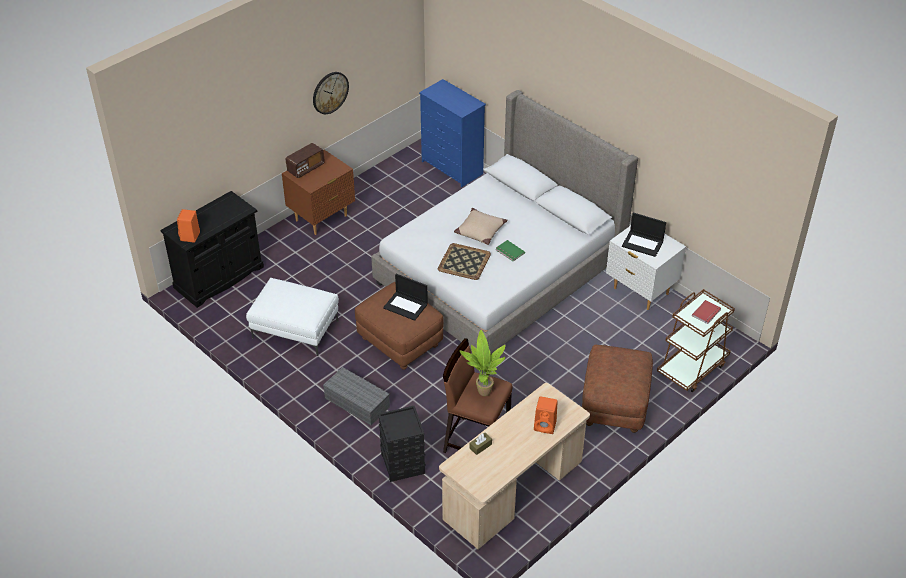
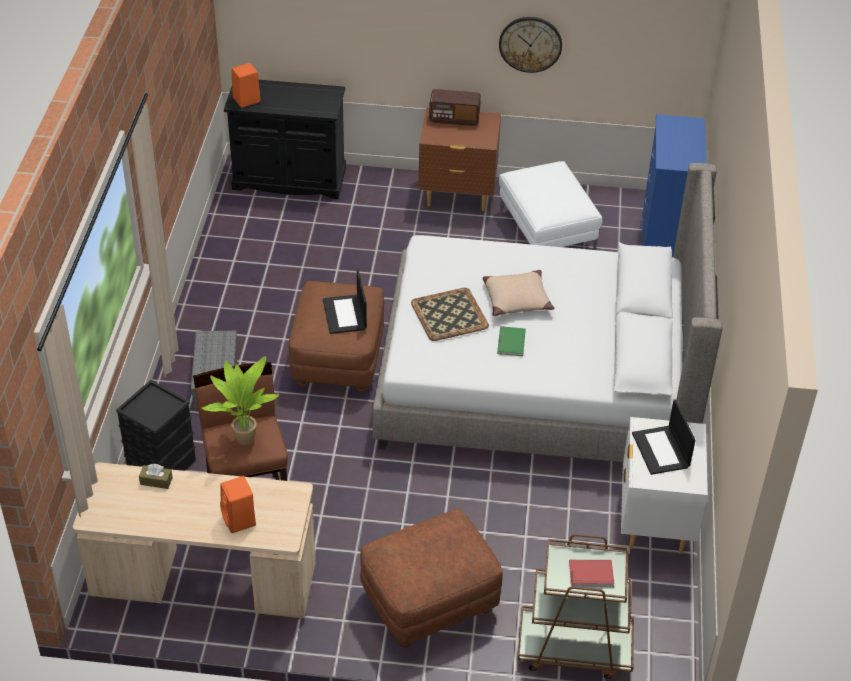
camera: 50 degrees right, 0 degrees up
(294, 330) = (272, 272): white ottoman -> white ottoman (545, 231)

